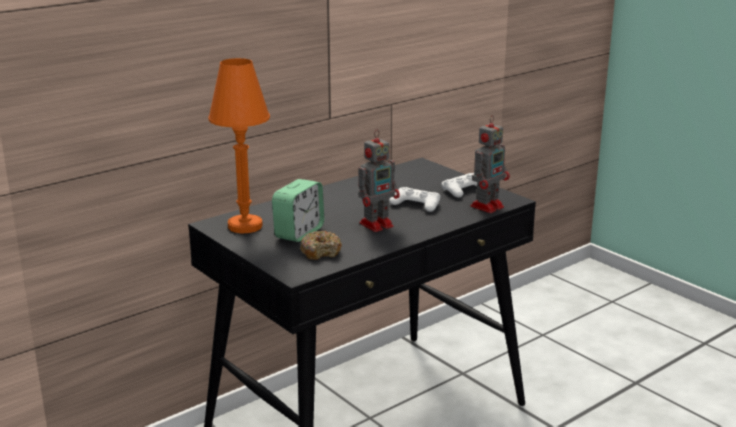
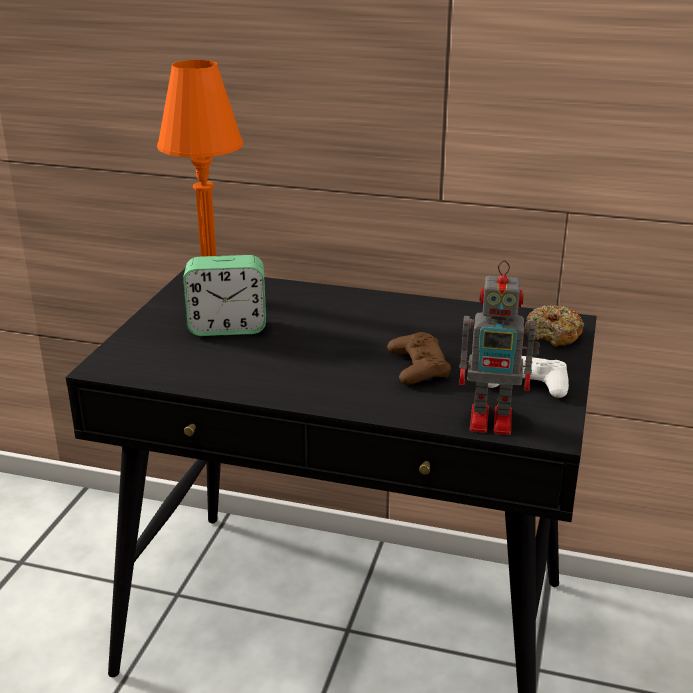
camera: 55 degrees right, 5 degrees up
(321, 252) = (185, 358): donut -> donut (553, 334)
(377, 224) = (315, 363): toy robot -> none
(416, 204) = (418, 366): white game controller -> brown game controller

